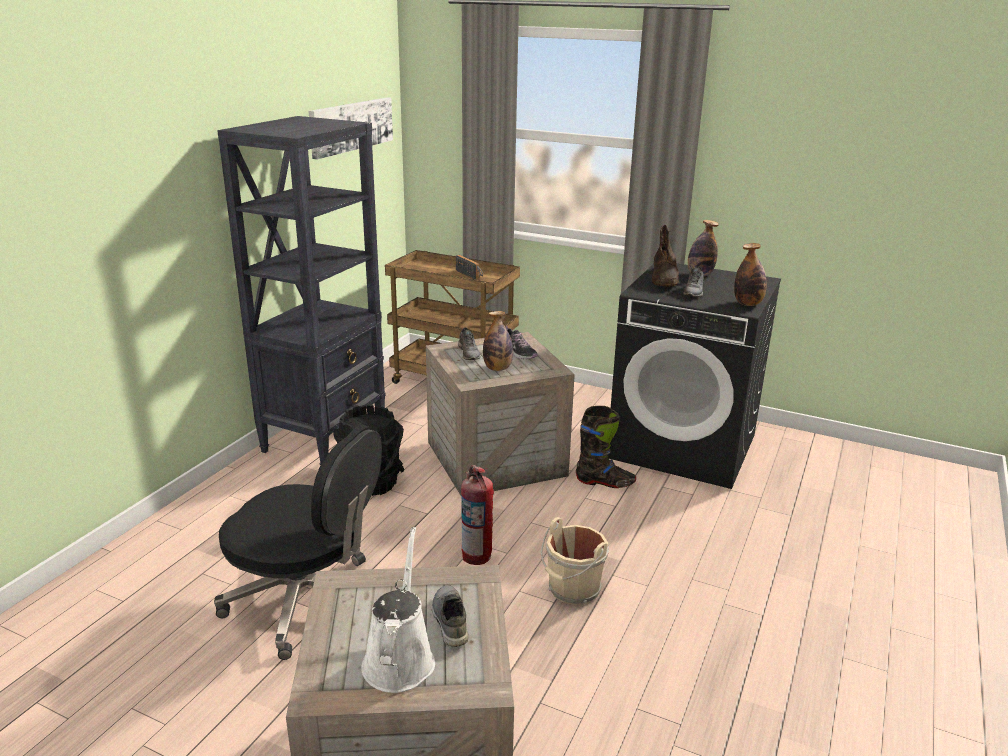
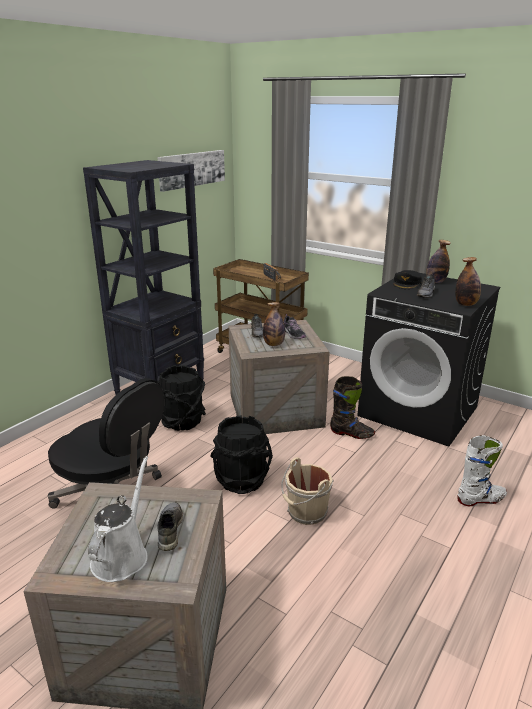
camera: 10 degrees right, 0 degrees up
(477, 555) = (242, 480): fire extinguisher -> black bucket
(664, 278) = (407, 283): brown boot -> black cap
(785, 552) = (481, 500): none -> white boot

